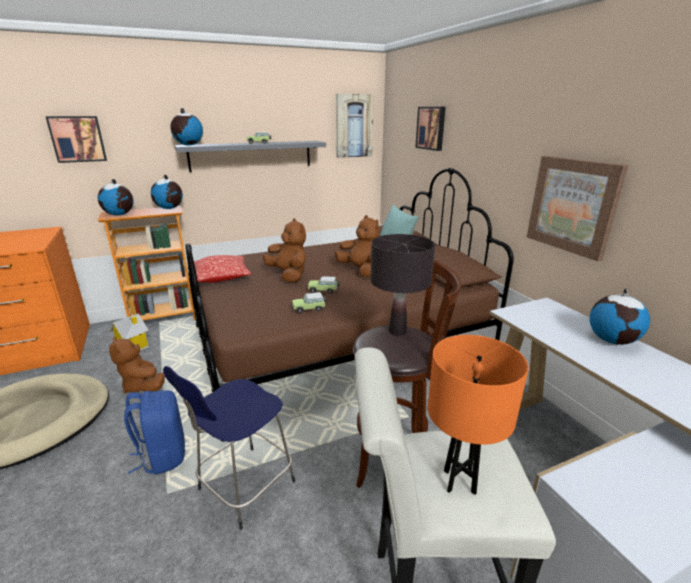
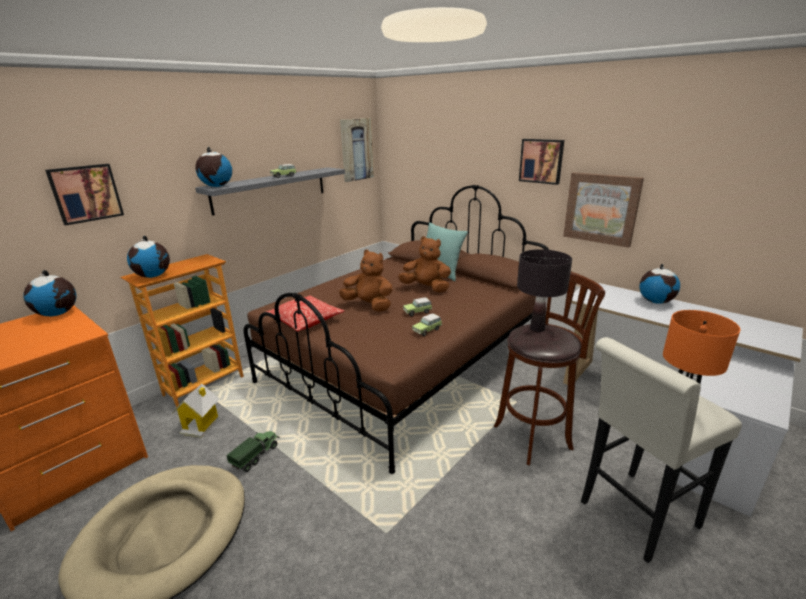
camera: 25 degrees left, 0 degrees up
(143, 386) = (256, 456): brown plush toy -> toy truck
(163, 456) = (348, 506): blue backpack -> none
(169, 208) = (201, 259): globe -> globe (58, 314)
(244, 487) = (446, 501): blue stool -> none
(431, 128) = (445, 150): picture -> picture (541, 161)

